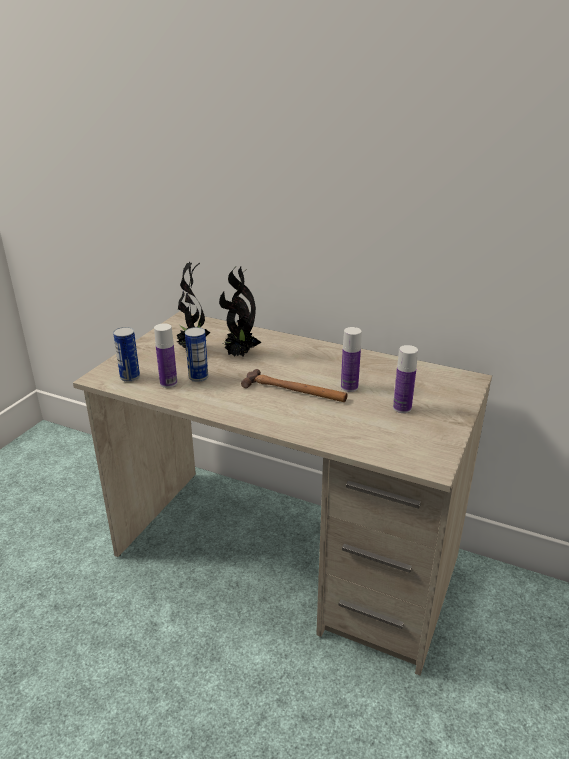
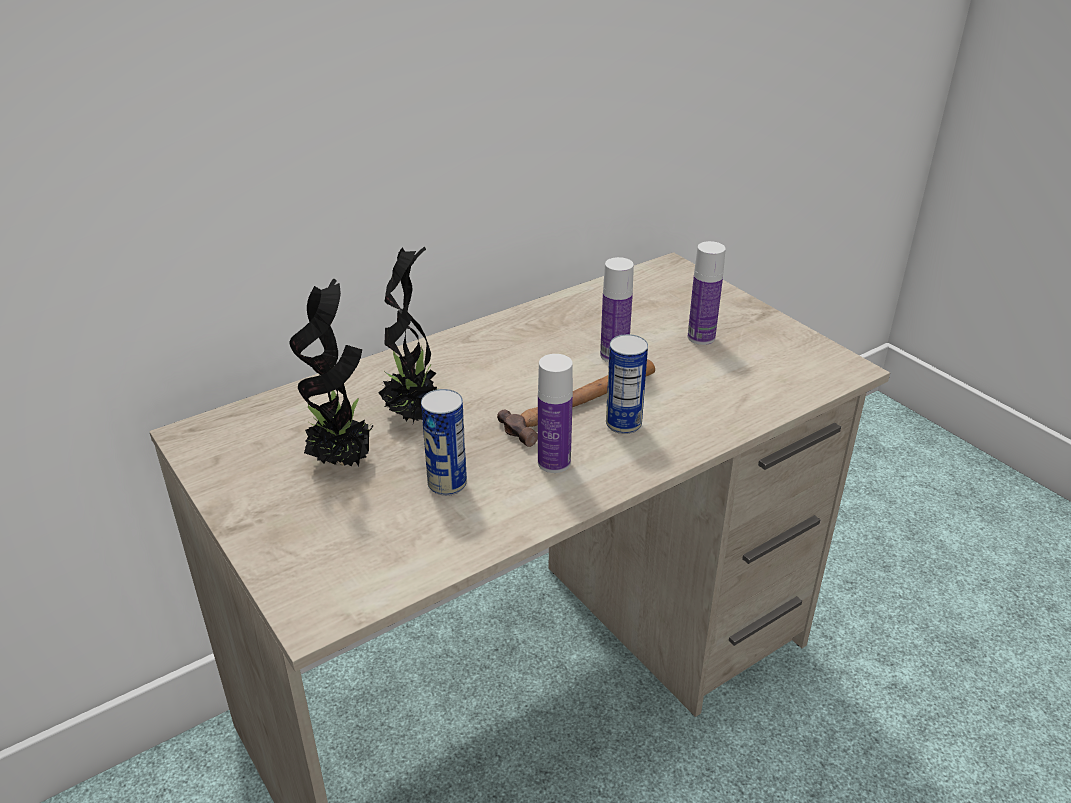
camera: 60 degrees left, 5 degrees up
(130, 377) = (361, 569): can -> can (623, 424)
(168, 383) = (434, 524): bottle -> bottle (554, 462)

